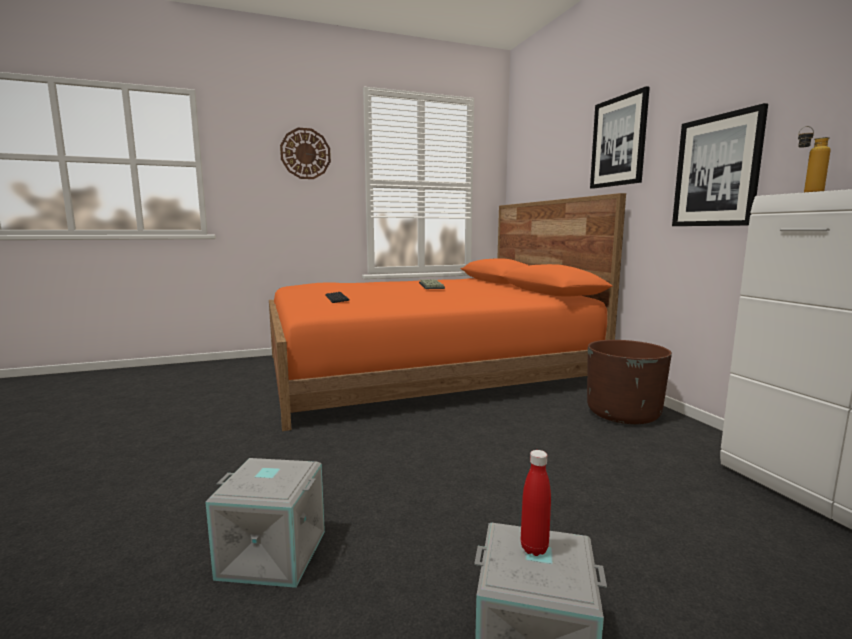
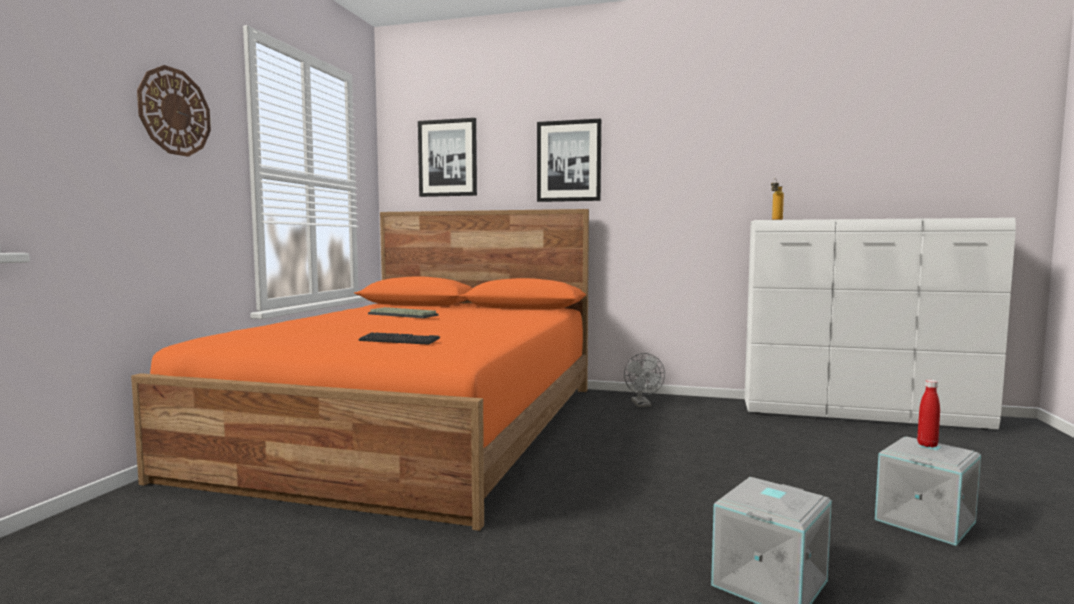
camera: 55 degrees left, 5 degrees down
(623, 414) = (642, 405): brown planter -> grey fan
(717, 171) = (675, 198): picture -> picture (447, 158)

